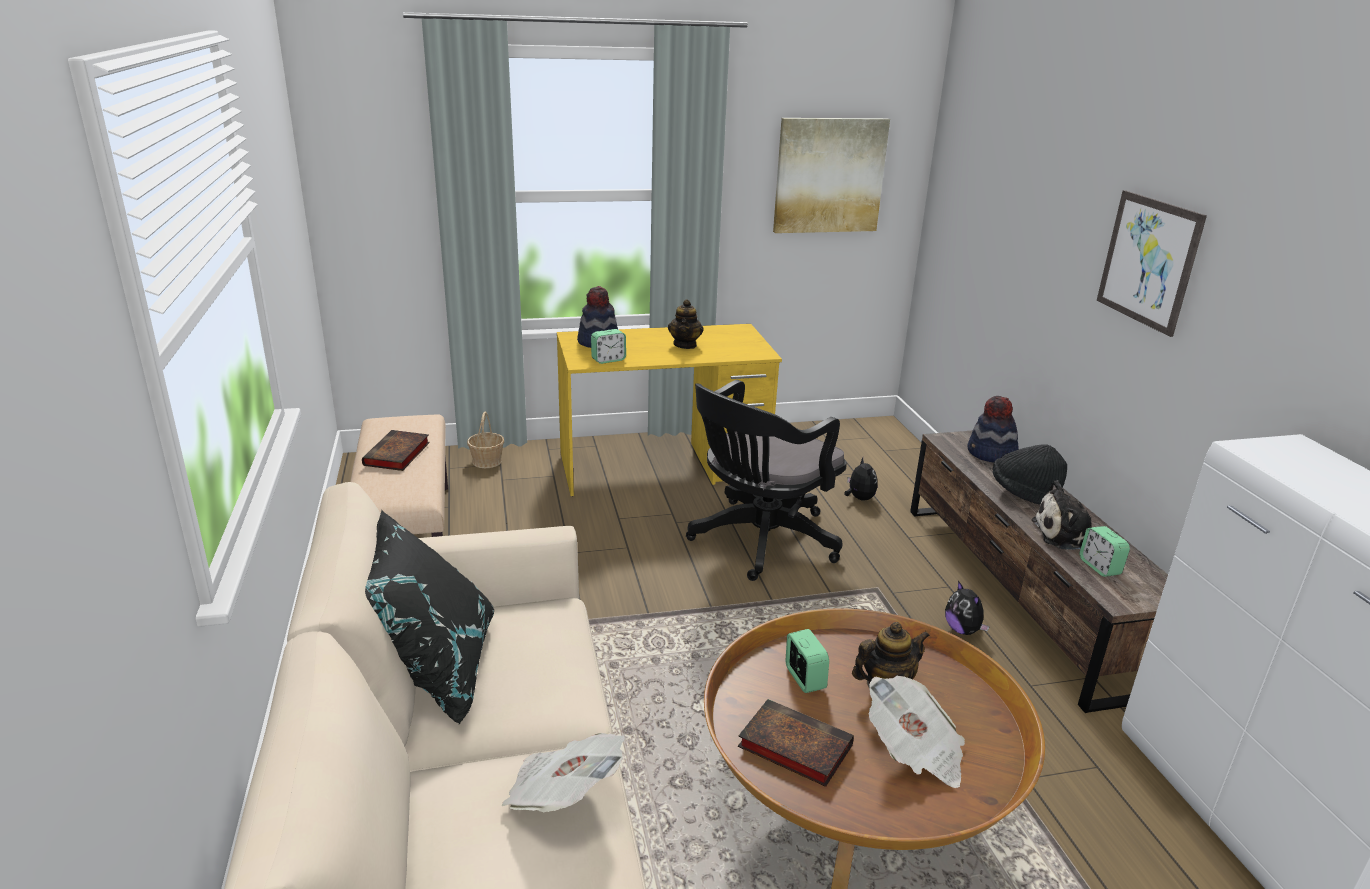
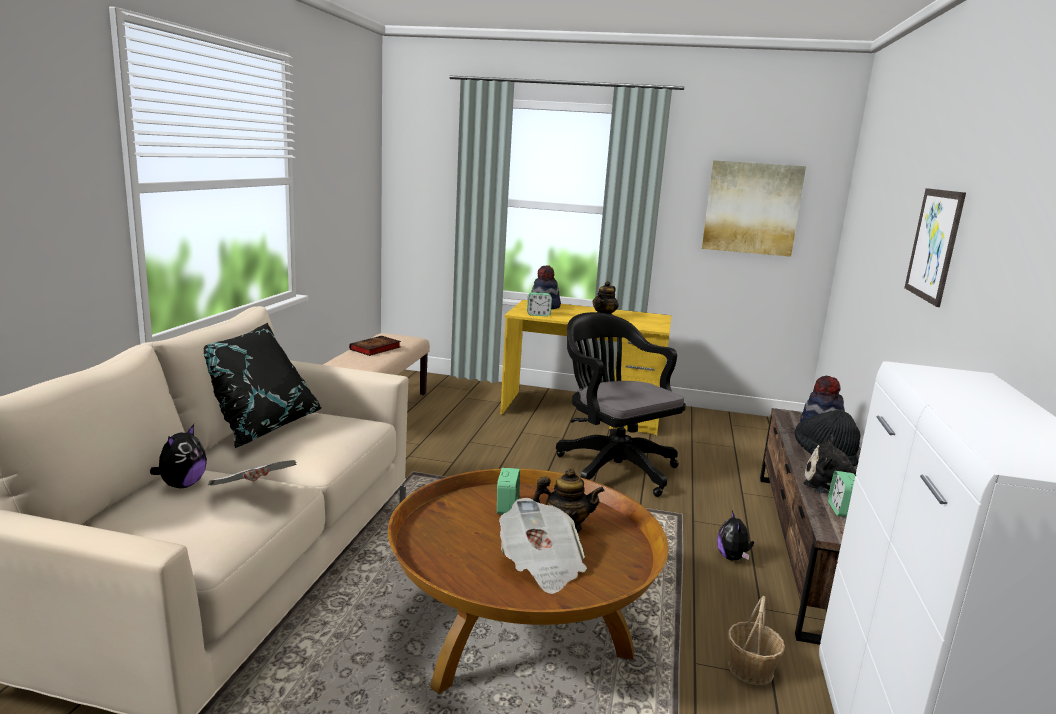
camera: 25 degrees right, 10 degrees down
(487, 461) = (464, 387): basket -> basket (751, 669)
(758, 542) = (612, 467): black office chair -> black office chair turned 75 degrees clockwise
(792, 746) = (453, 536): book -> none
(859, 498) = (722, 461): plush toy -> plush toy (182, 485)

